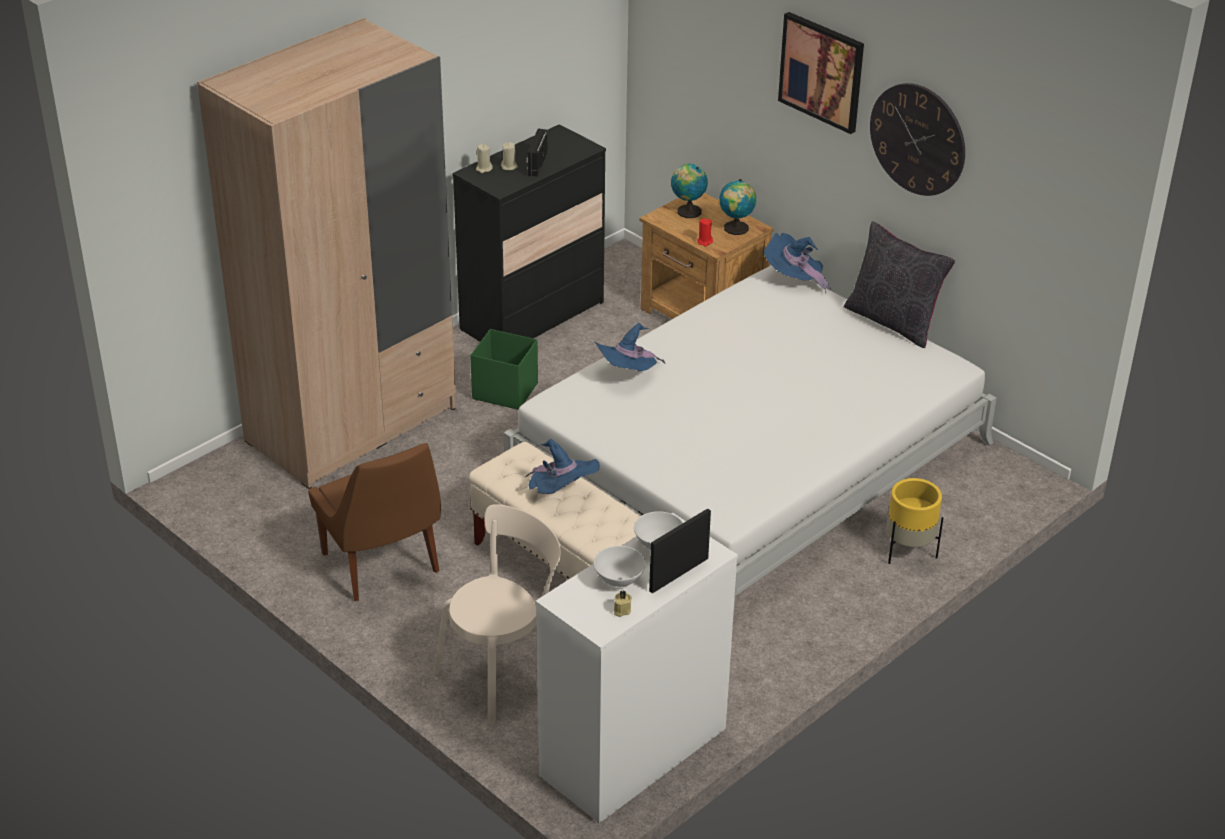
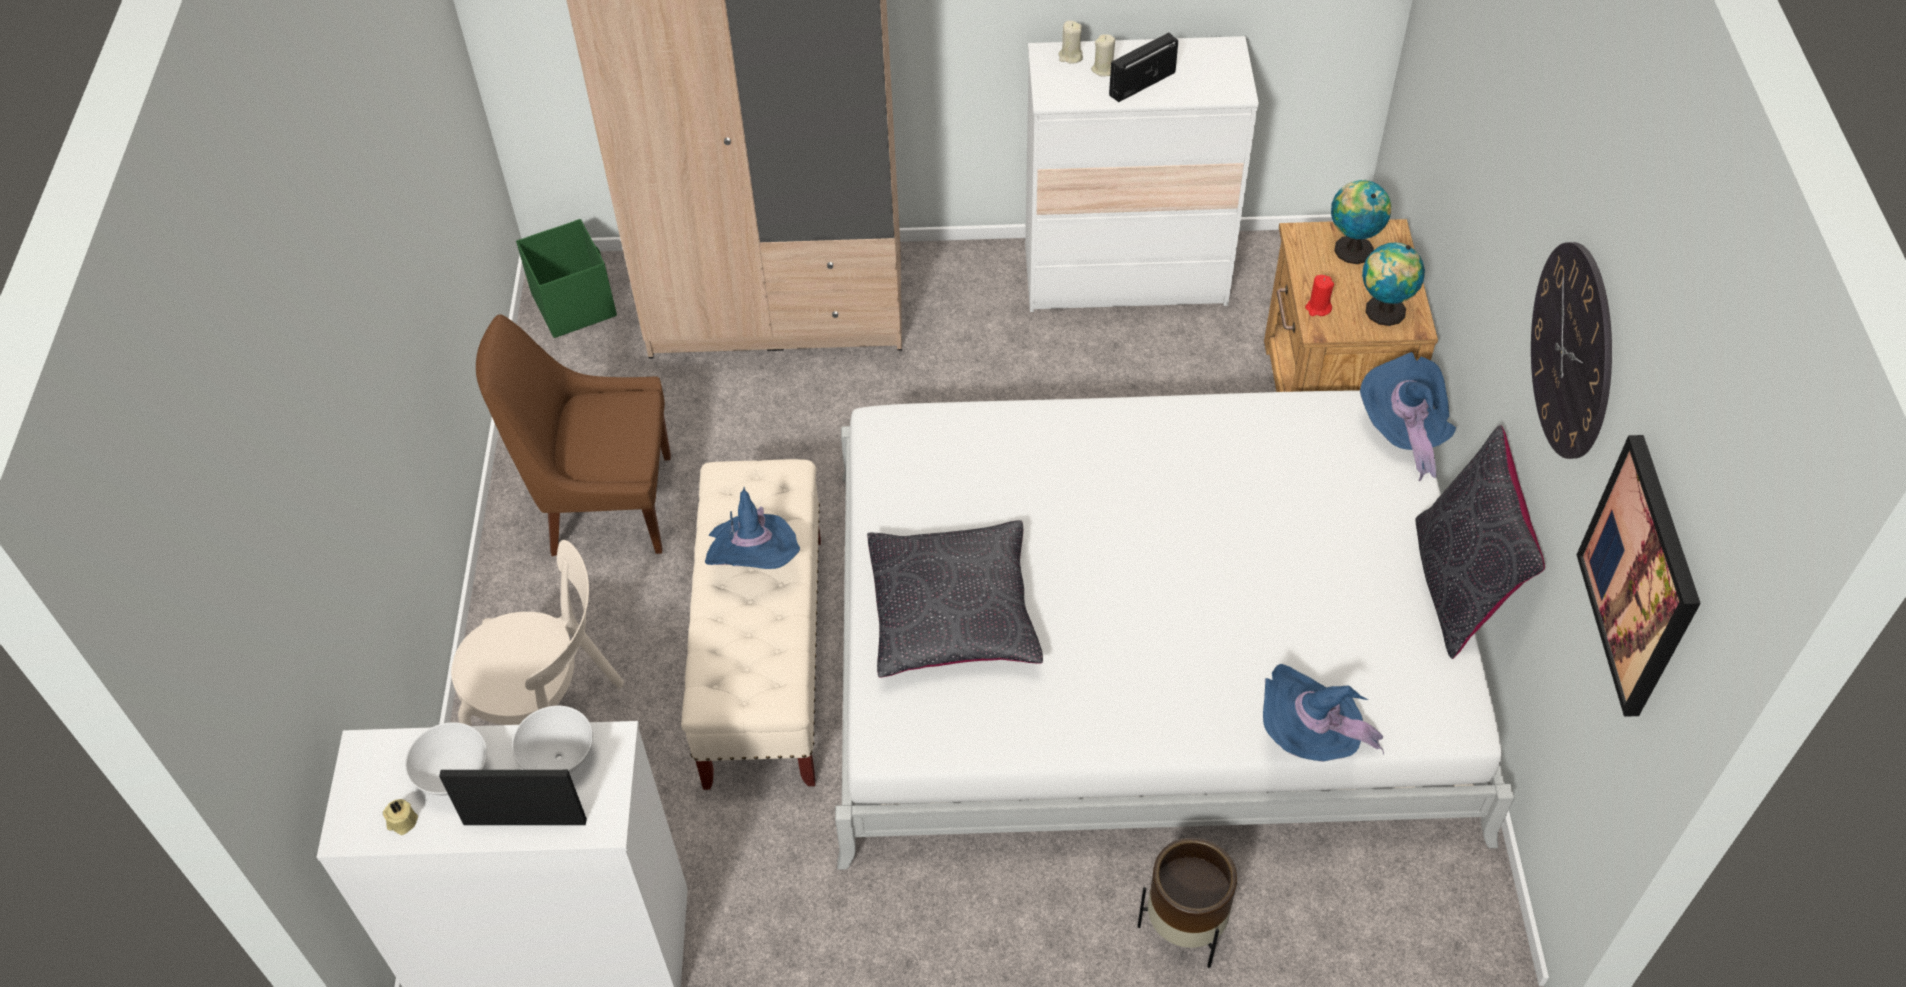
camera: 45 degrees right, 15 degrees up
(382, 565) = (605, 505): brown chair -> brown chair turned 75 degrees clockwise
(504, 391) = (979, 360): green storage box -> green storage box (574, 304)
(532, 317) = (1124, 276): black dresser -> white dresser
(627, 374) = (1020, 444): blue hat -> blue hat (1310, 737)
(690, 455) = (952, 613): none -> black pillow
(822, 71) = (1531, 153): picture -> picture (1641, 576)
(909, 551) = (1184, 929): yellow planter -> brown planter

